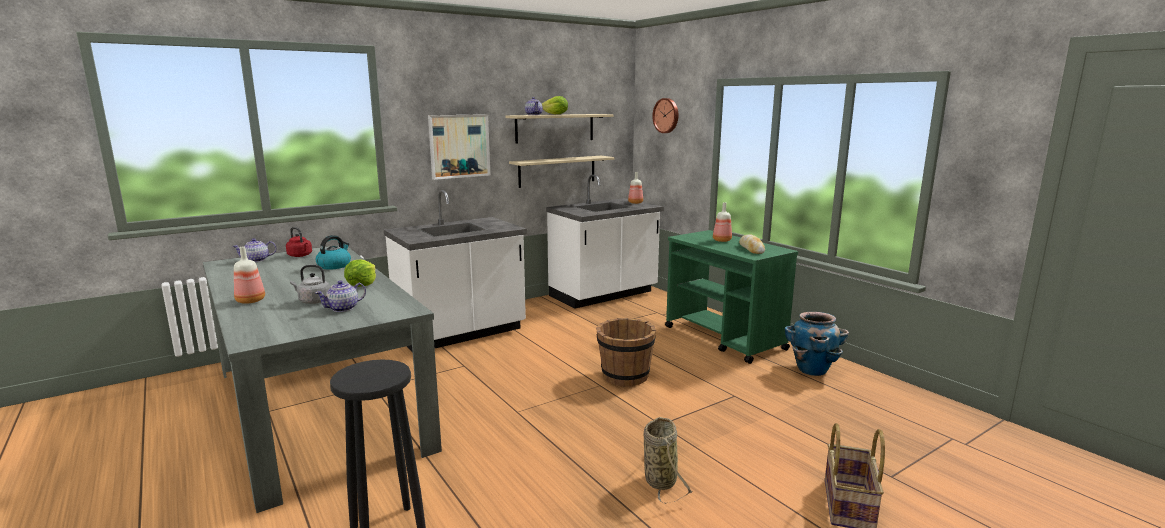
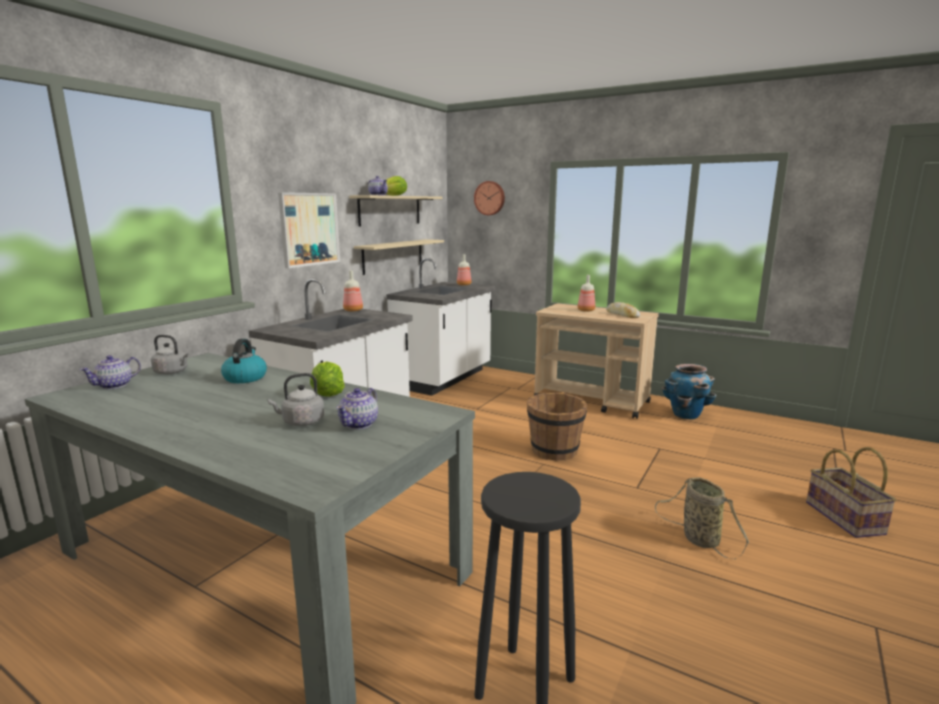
camera: 25 degrees left, 0 degrees up
(250, 300) = (207, 436): bottle -> bottle (352, 310)
(300, 255) = (172, 372): red kettle -> grey kettle
(724, 338) = (592, 401): green cart -> beige cart

